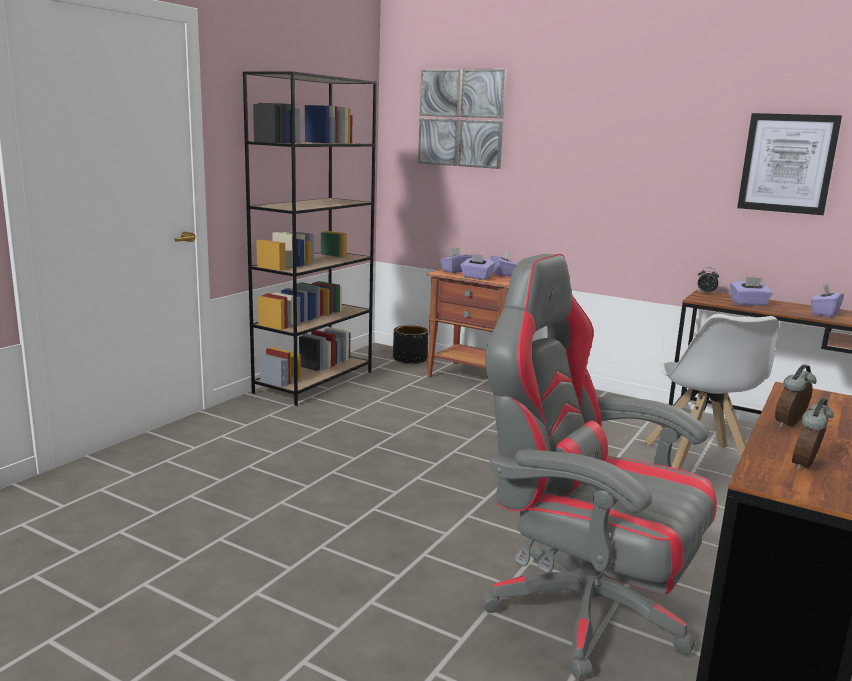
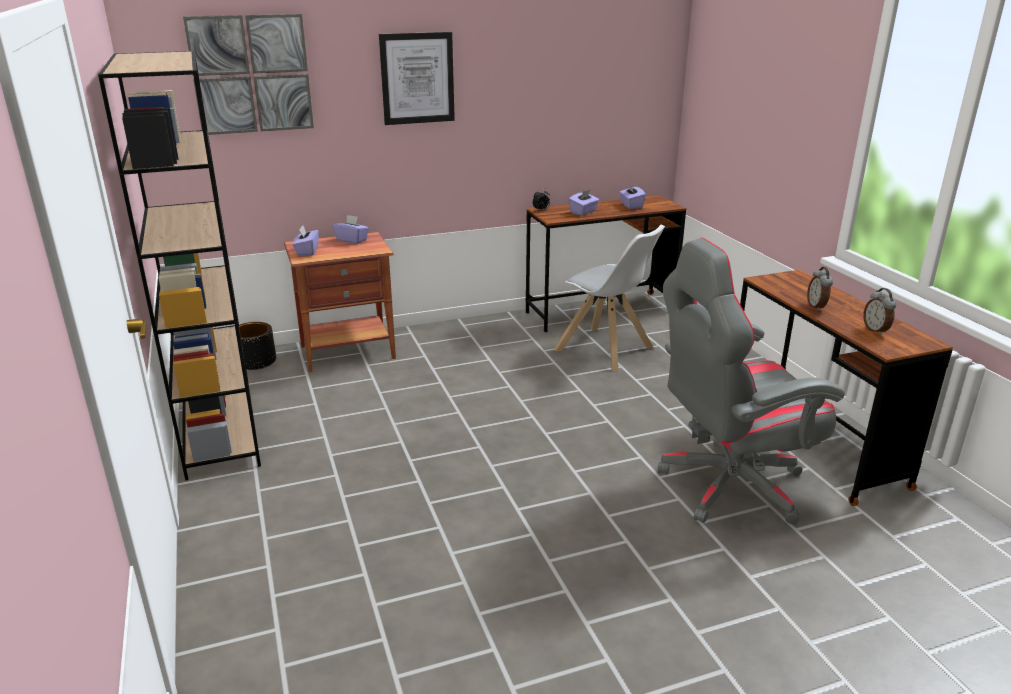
camera: 50 degrees left, 10 degrees up
(476, 277) = (345, 252): purple tissue box -> none
(787, 163) = (578, 89): picture -> picture (417, 78)

